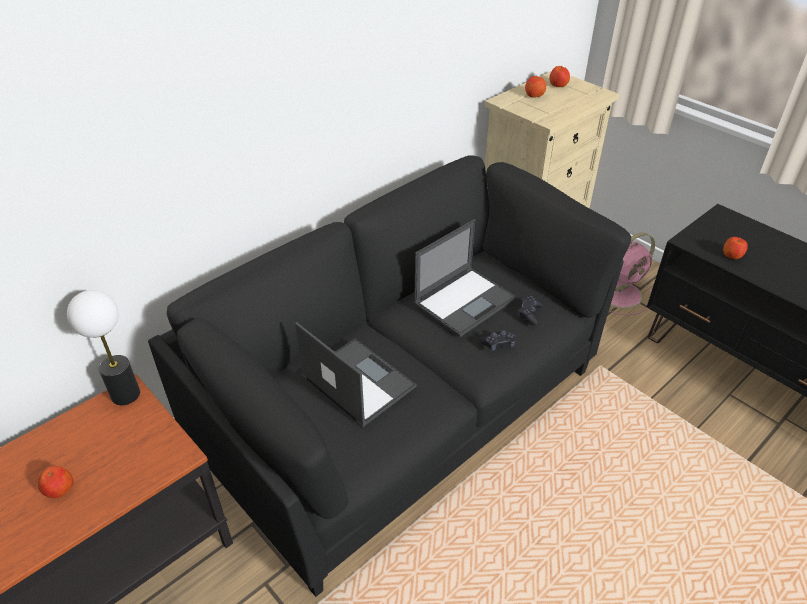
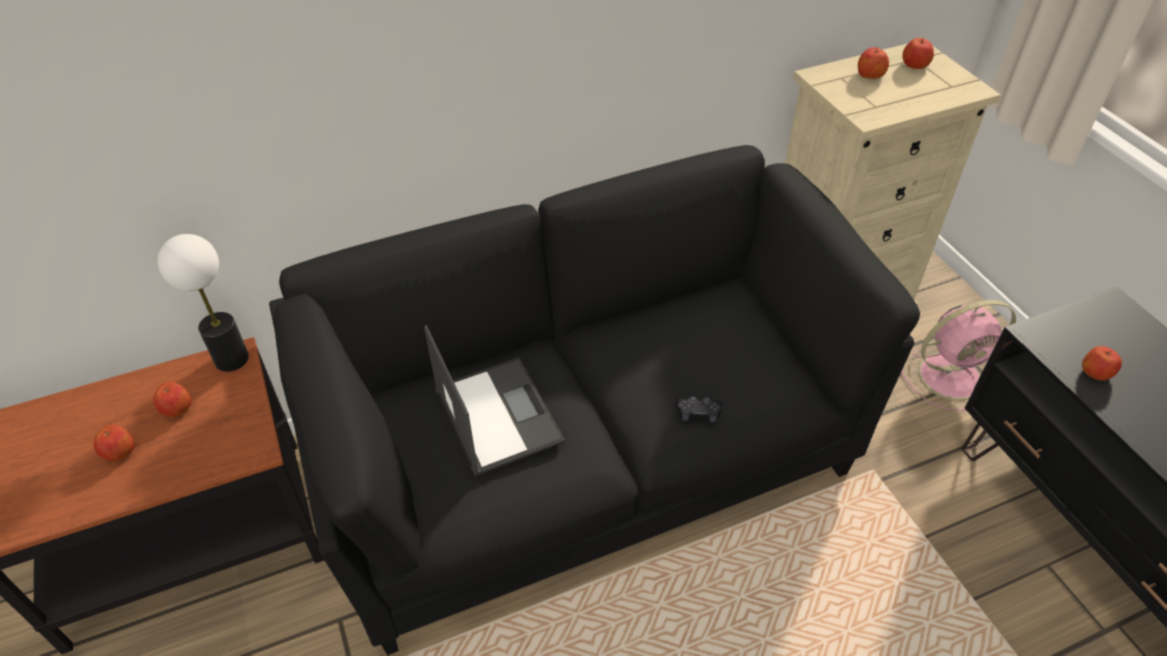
camera: 20 degrees right, 5 degrees up
(95, 443) = (176, 409): none -> apple
(465, 300) = (682, 342): laptop -> none
(529, 313) = (759, 382): black game controller -> none

